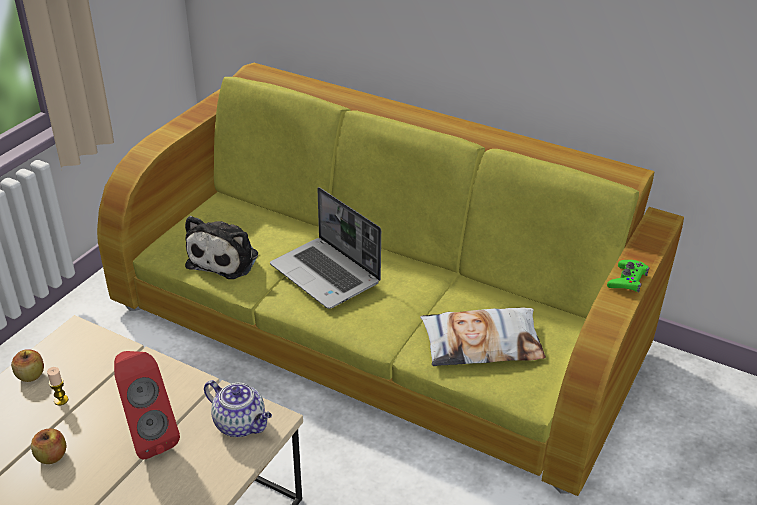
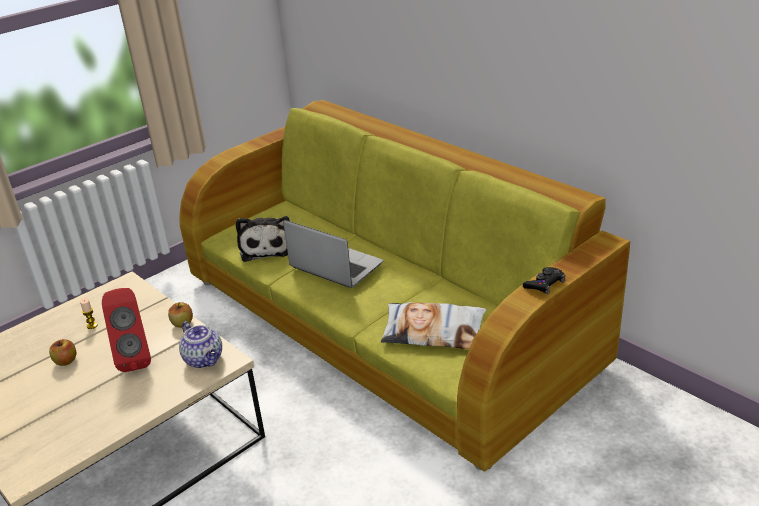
camera: 20 degrees right, 5 degrees down
(30, 375) = (81, 307): apple -> apple (182, 323)
(225, 258) = (266, 247): plush toy -> plush toy turned 45 degrees counterclockwise
(327, 274) = (334, 266): laptop -> laptop turned 150 degrees clockwise
(627, 280) = (544, 284): green game controller -> black game controller

